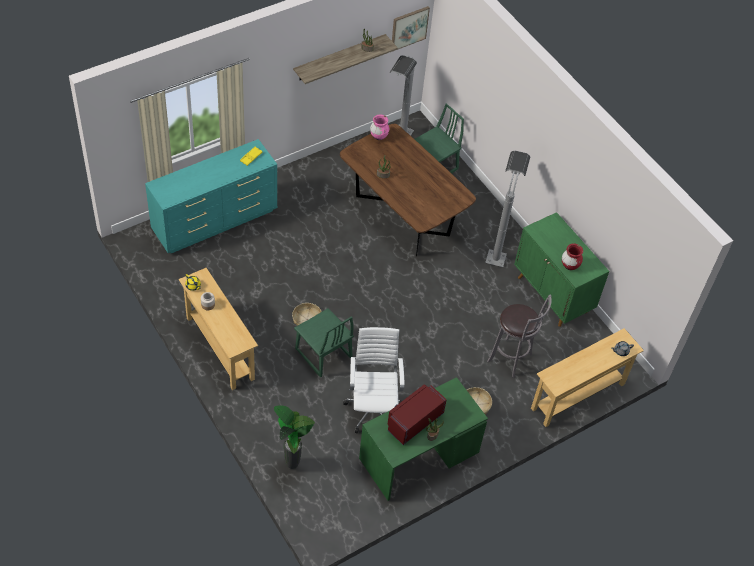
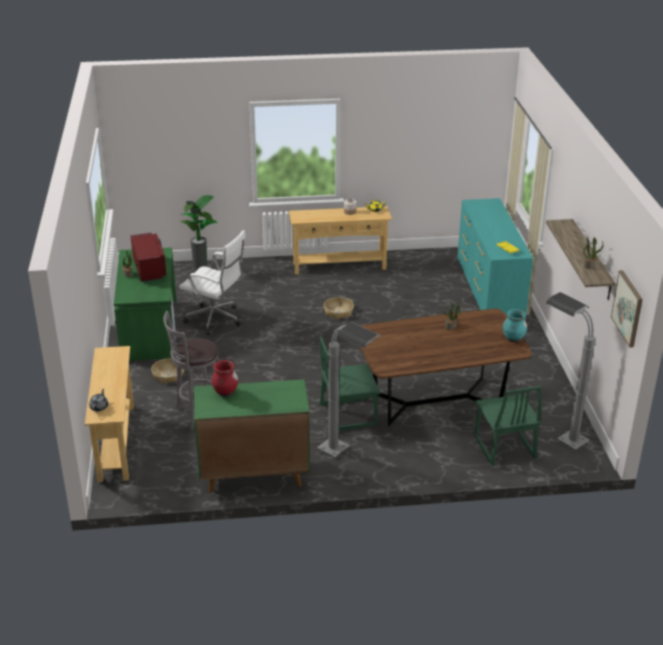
camera: 120 degrees right, 20 degrees down
(323, 354) = (294, 310): green chair -> green chair (348, 414)
(379, 136) = (513, 339): pink vase -> turquoise vase

